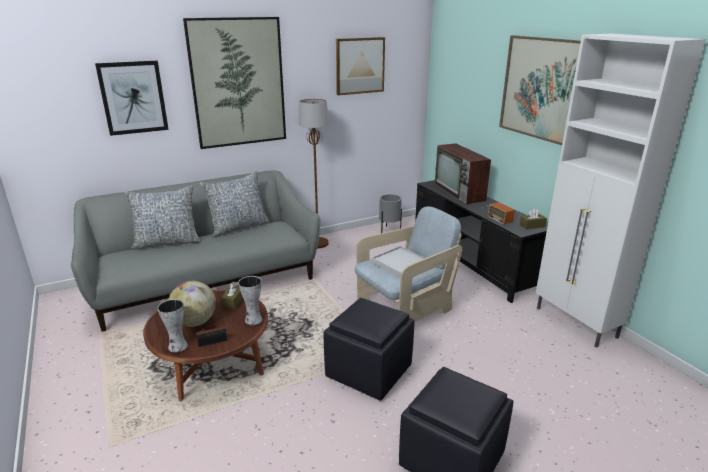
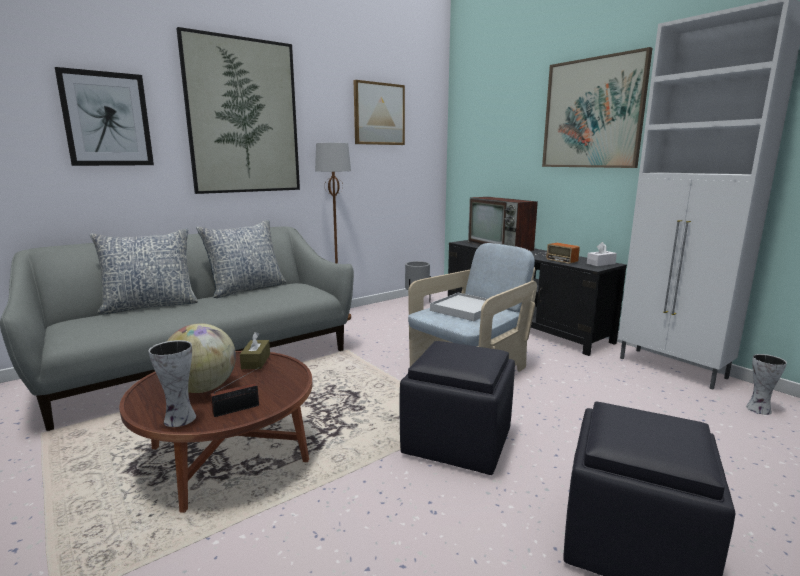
camera: 10 degrees left, 10 degrees down
(252, 320) = (291, 379): vase -> vase (758, 409)
(532, 226) = (601, 263): brown tissue box -> white tissue box

